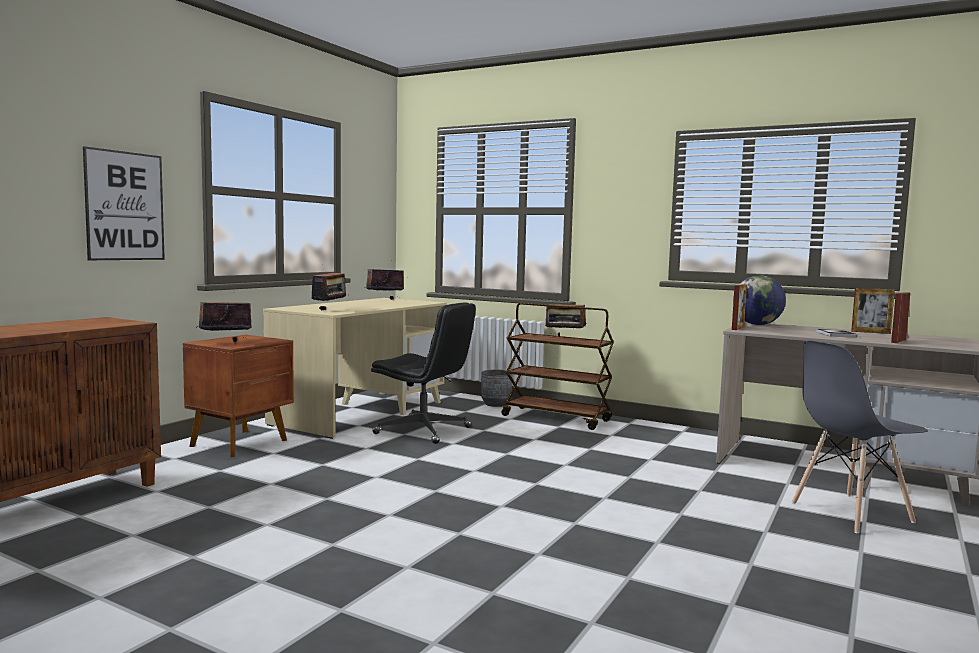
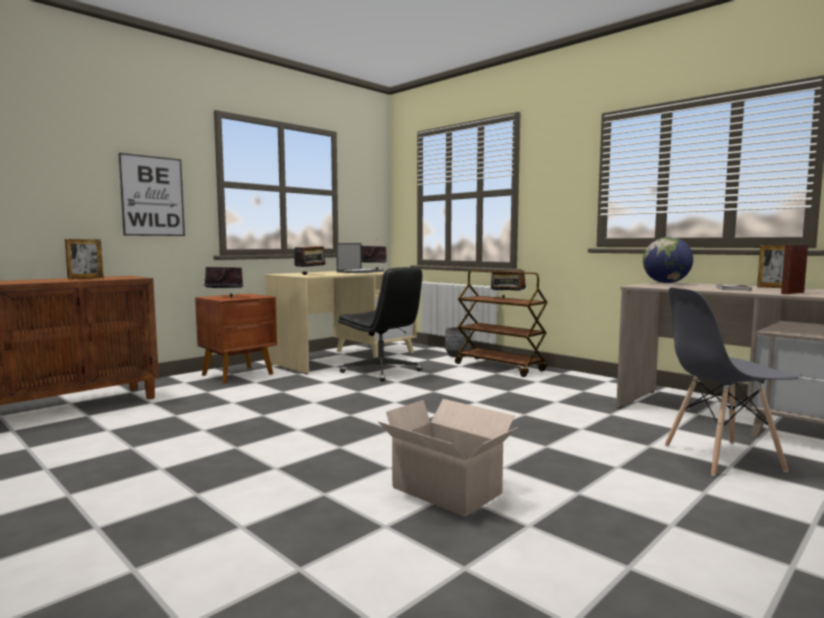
camera: 15 degrees right, 0 degrees up
(380, 303) = (361, 272): none -> laptop
(624, 576) = (448, 492): none -> cardboard box
(738, 328) = (639, 284): picture frame -> picture frame (85, 278)

